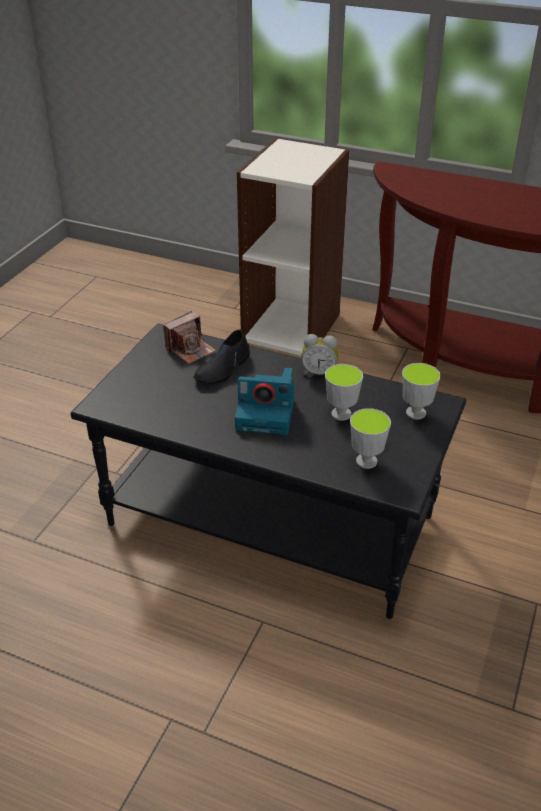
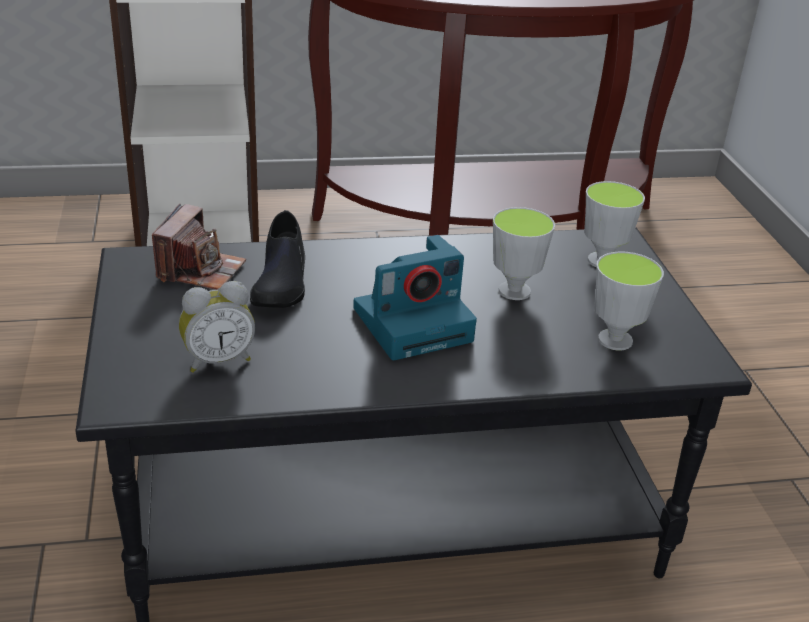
camera: 35 degrees left, 5 degrees down
(319, 373) = (426, 248): alarm clock -> alarm clock (218, 360)

